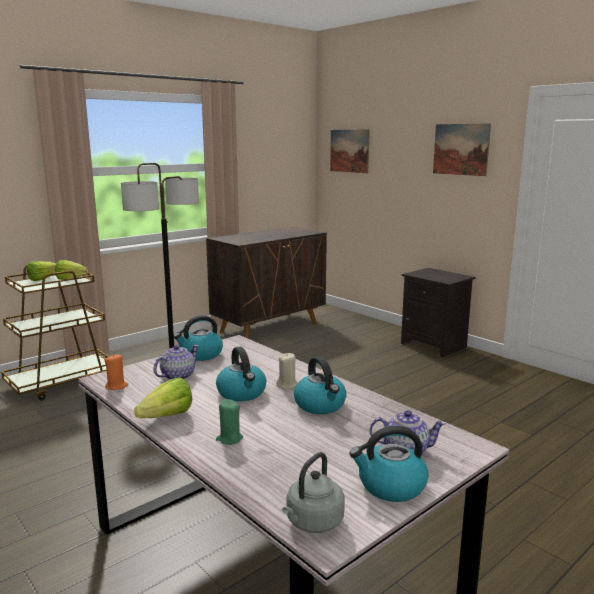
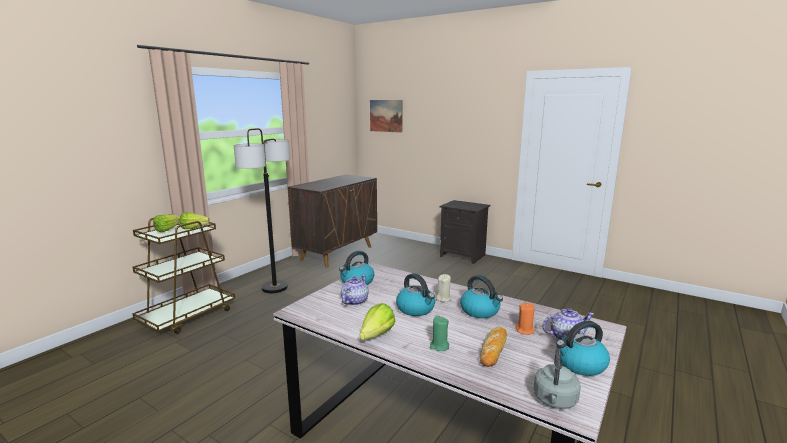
camera: 15 degrees left, 0 degrees up
(116, 386) = (312, 316): orange candle -> orange candle (525, 330)
(294, 451) = (493, 349): none -> bread
(460, 149) = (476, 114): picture -> none

